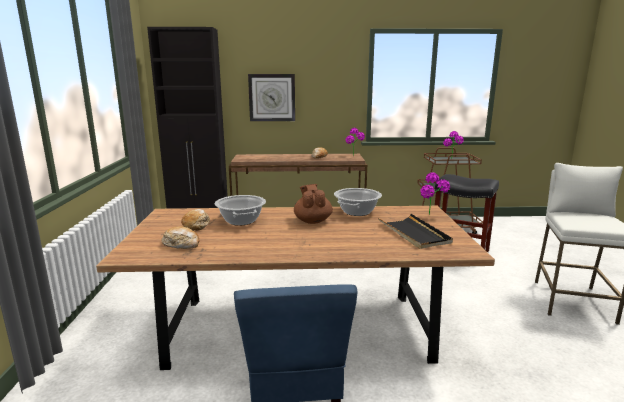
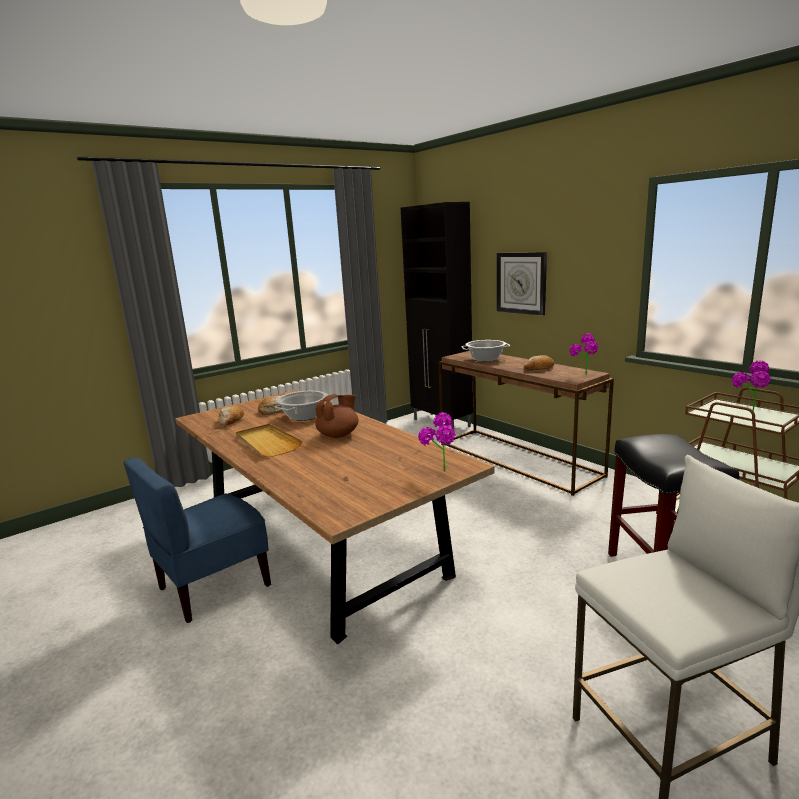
camera: 55 degrees right, 0 degrees up
(280, 243) = (267, 443): none -> beige tray
(357, 212) = (395, 440): cooking pot -> cooking pot (485, 359)
(414, 233) = (362, 480): black tray -> none

